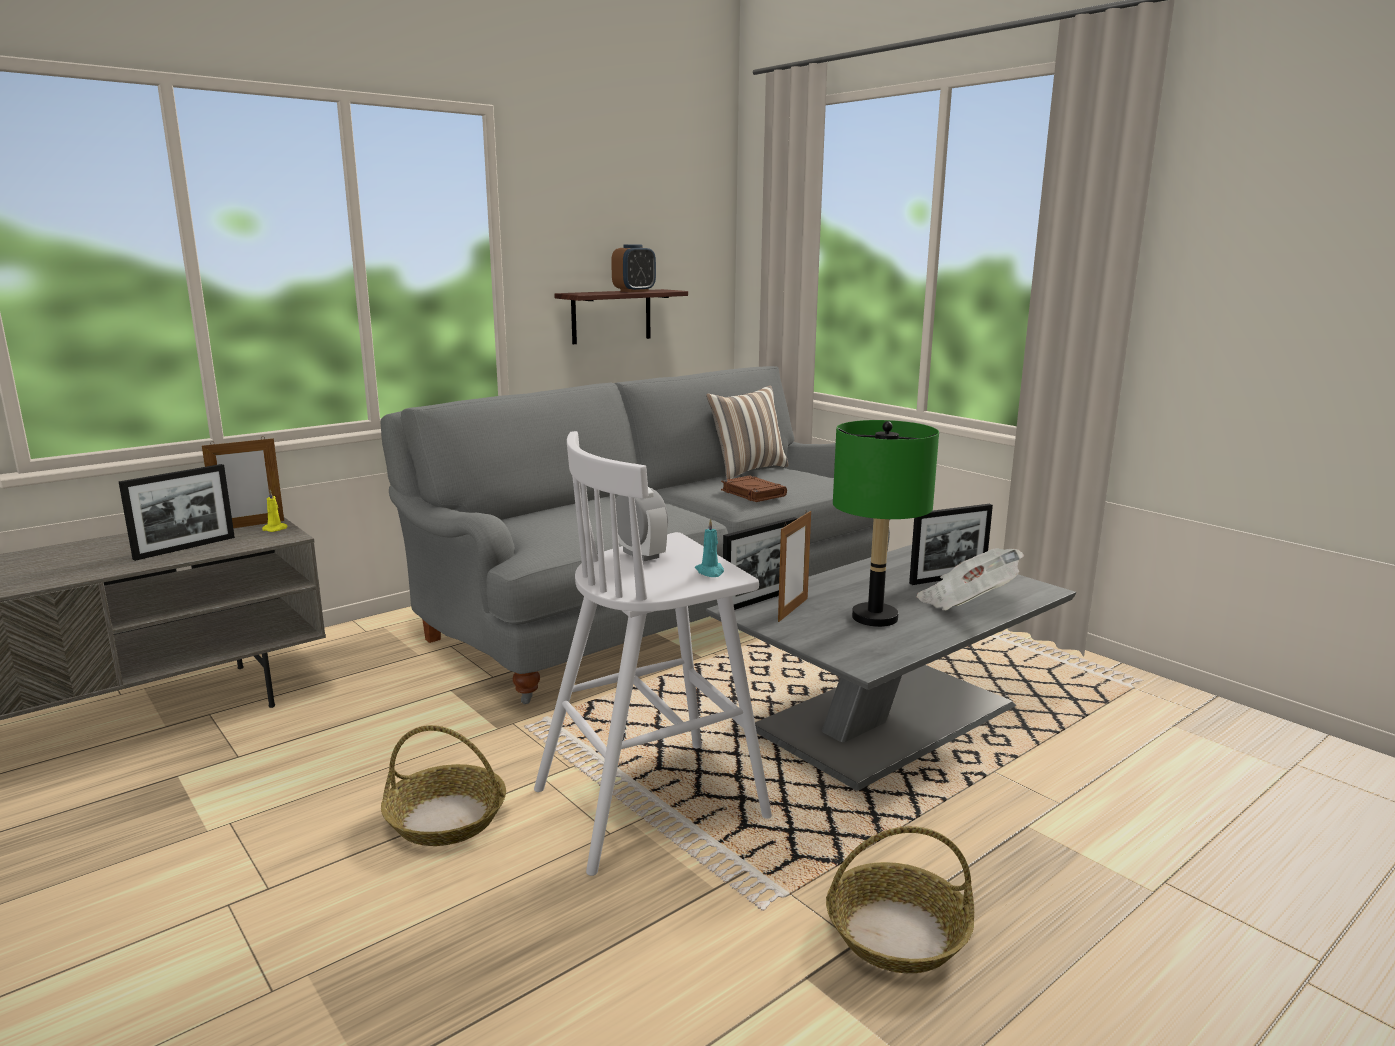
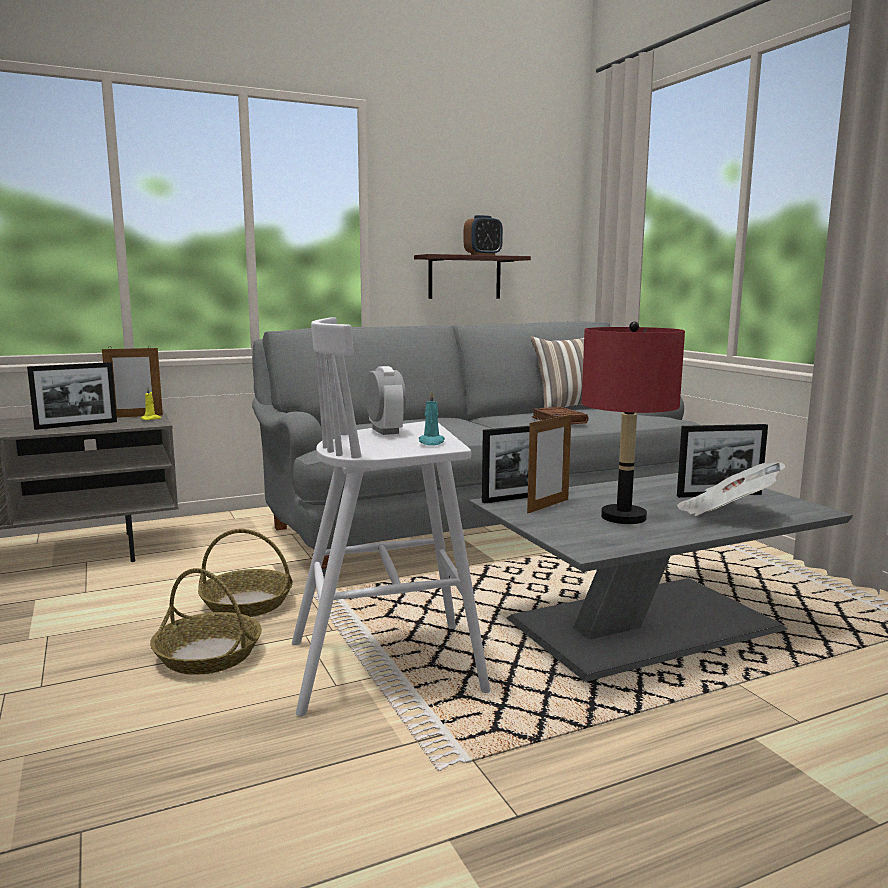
camera: 15 degrees right, 5 degrees down
(874, 617) = (623, 517): green table lamp -> red table lamp
(897, 933) = (564, 814): basket -> basket (247, 603)

